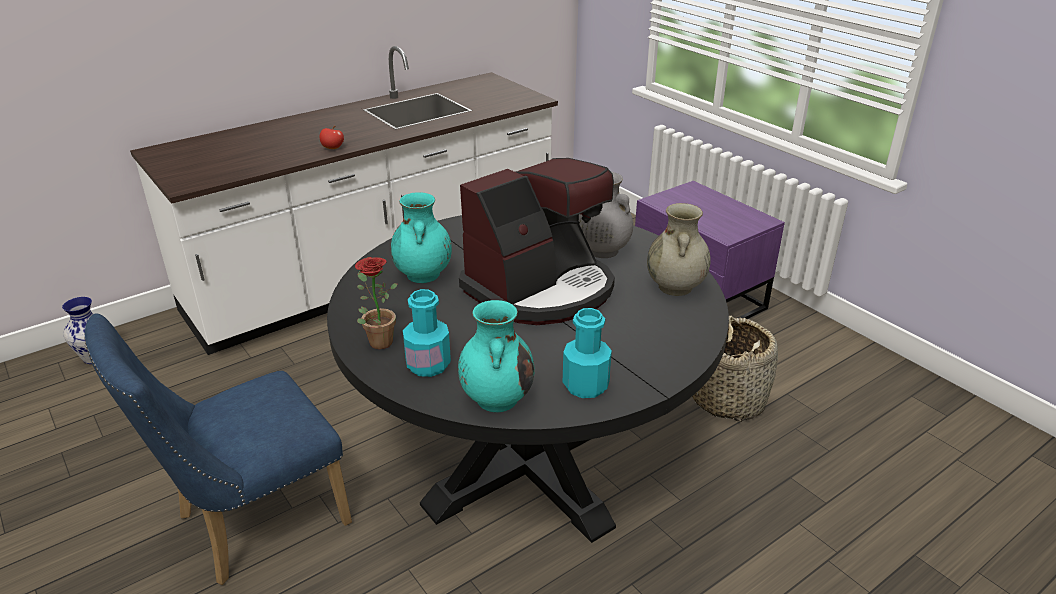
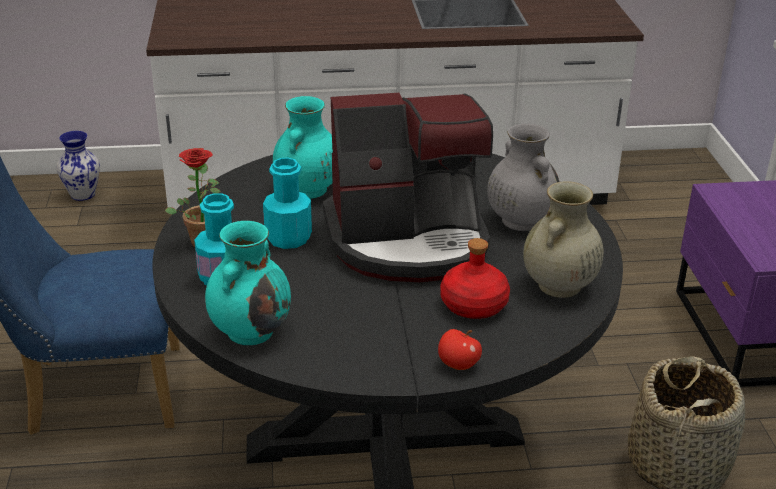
camera: 30 degrees right, 0 degrees up
(332, 148) = (337, 35): apple -> apple (458, 365)
(585, 385) = (347, 351): turquoise bottle -> turquoise bottle (288, 238)
(636, 320) = (474, 305): none -> red bottle

